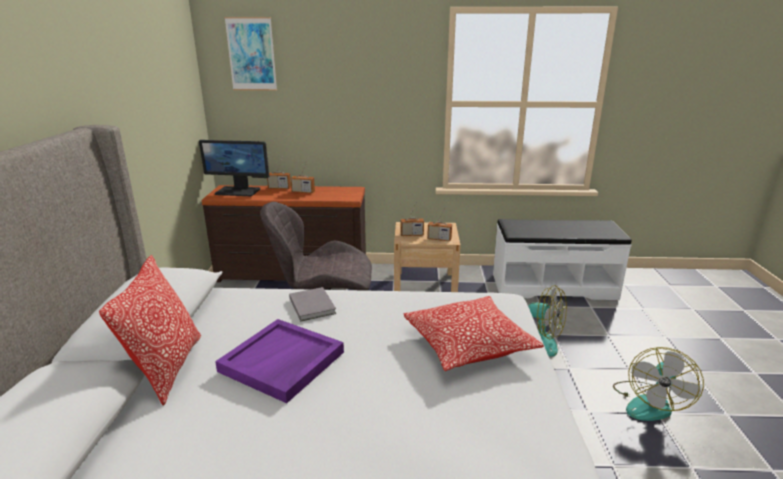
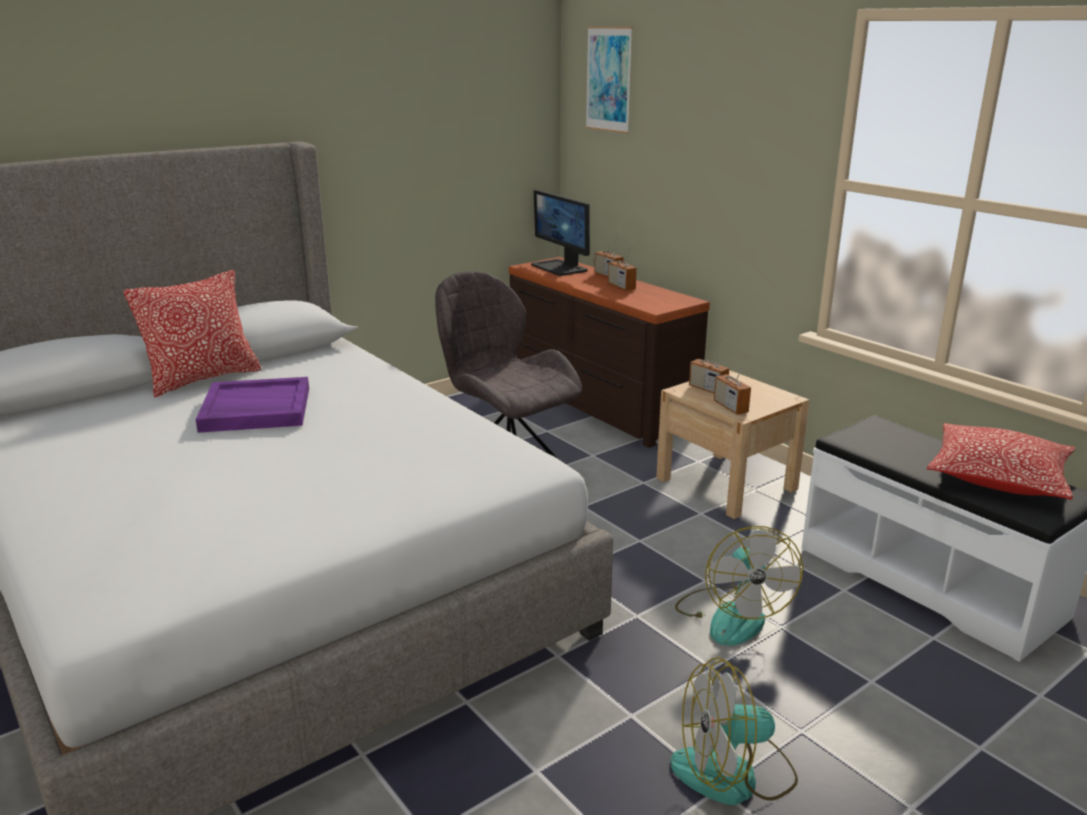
camera: 50 degrees right, 0 degrees up
(312, 305) = (373, 386): grey book -> none
(468, 345) = (395, 474): pillow -> pillow (997, 478)

